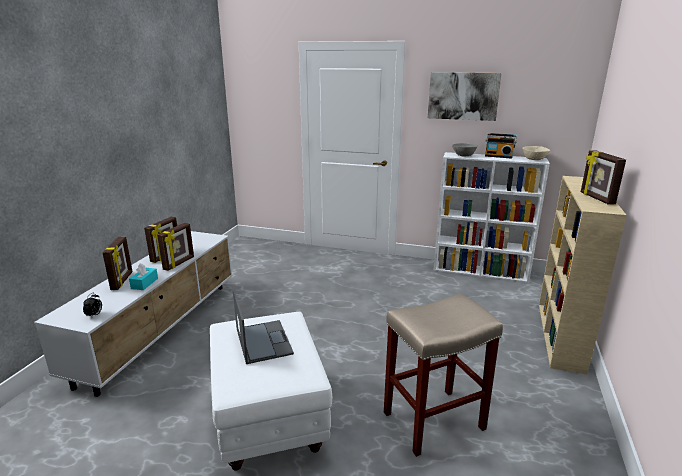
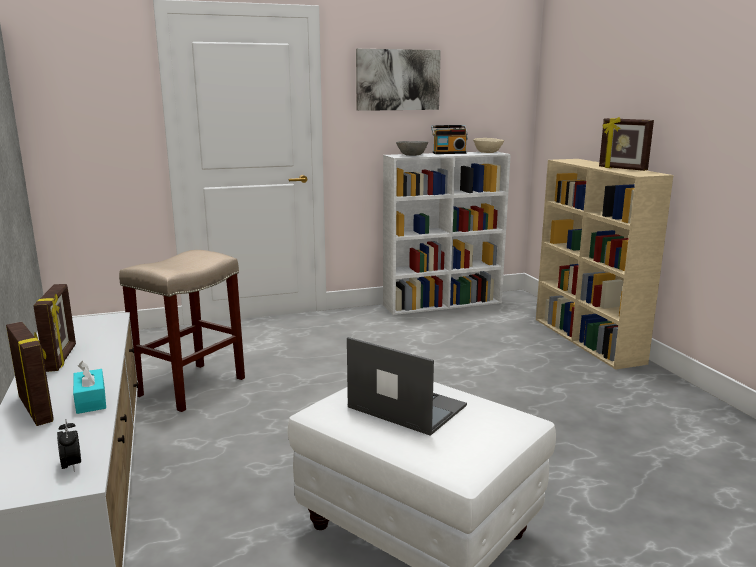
camera: 35 degrees left, 5 degrees down
(179, 263) = (108, 361): picture frame -> none
(433, 421) = (587, 454): beige stool -> beige stool (191, 387)

